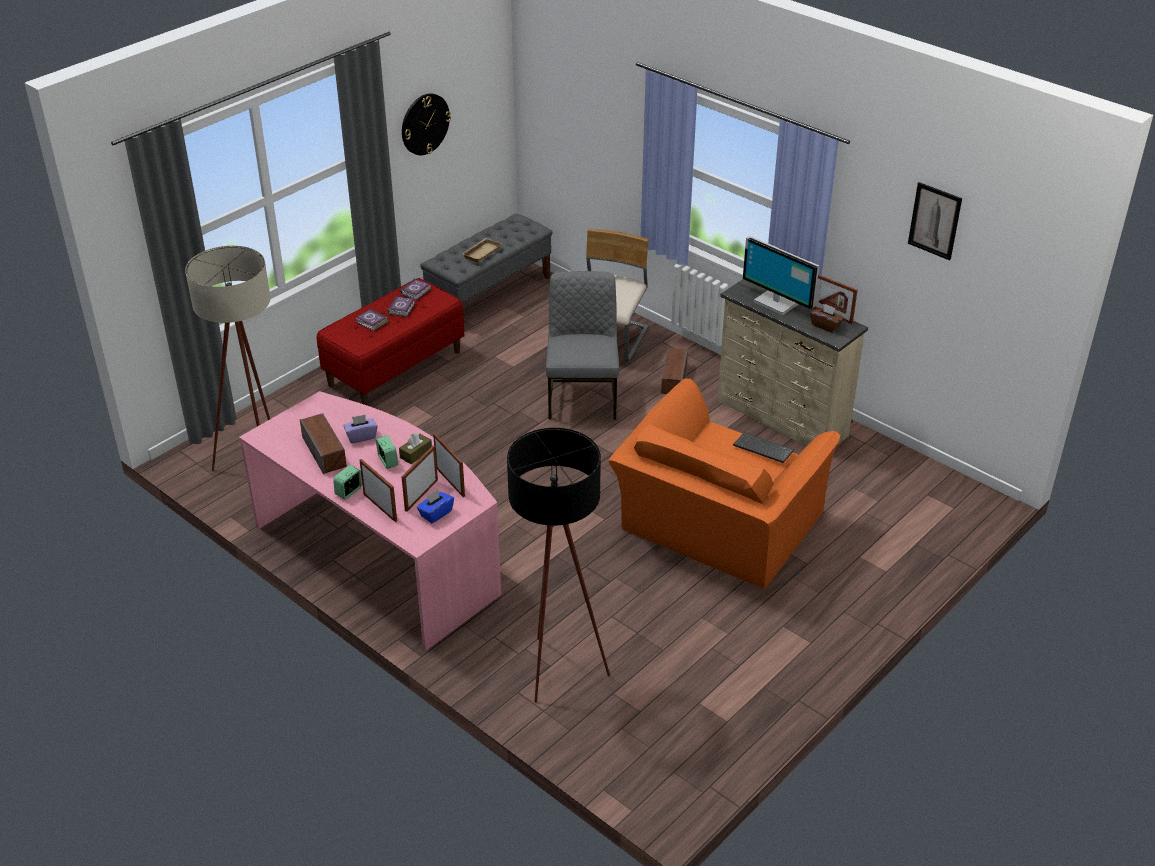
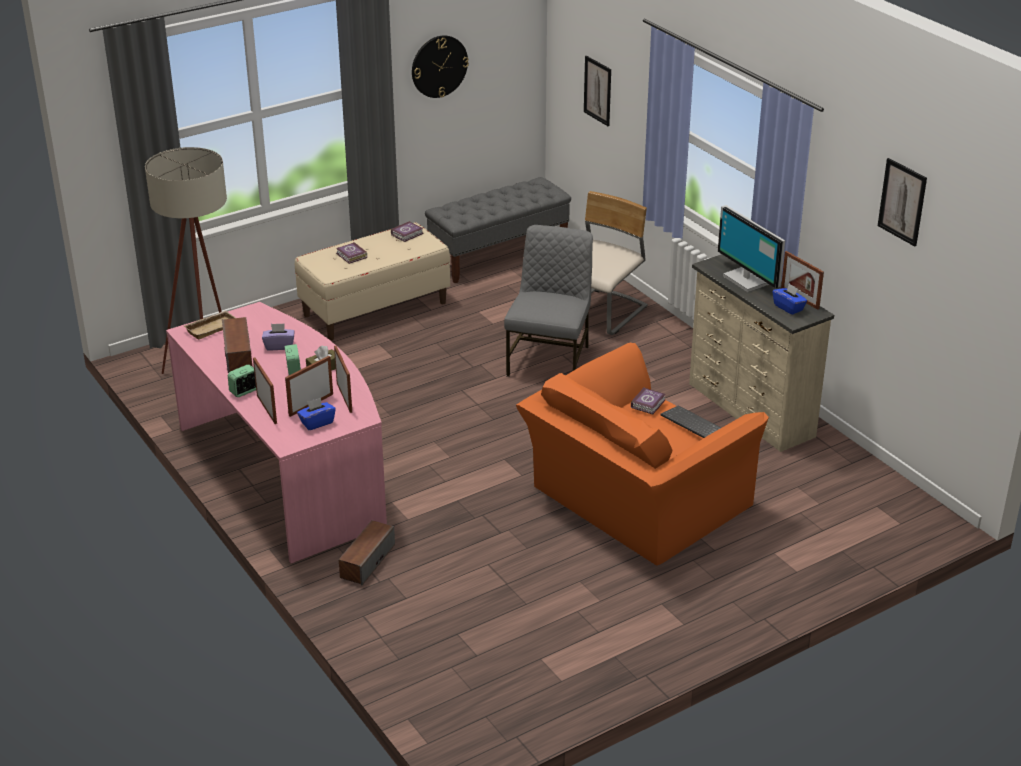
camera: 15 degrees right, 5 degrees down
(395, 368) = (375, 309): red bench -> beige bench
(402, 308) = (387, 247): book -> book (649, 403)
(481, 252) = (488, 207): beige tray -> beige tray (211, 327)
(556, 664) = (413, 597): black floor lamp -> none
(578, 130) = (597, 90): none -> picture
(673, 379) = (652, 357): speaker -> speaker (367, 561)
(825, 326) = (788, 307): brown tissue box -> blue tissue box

